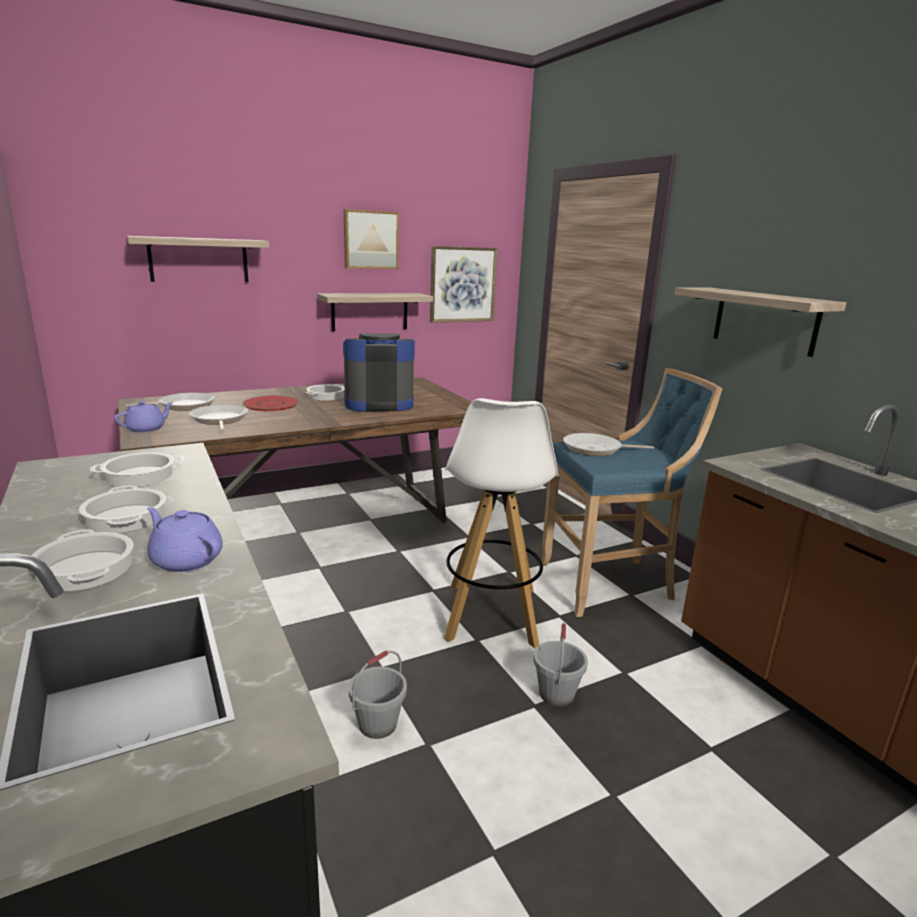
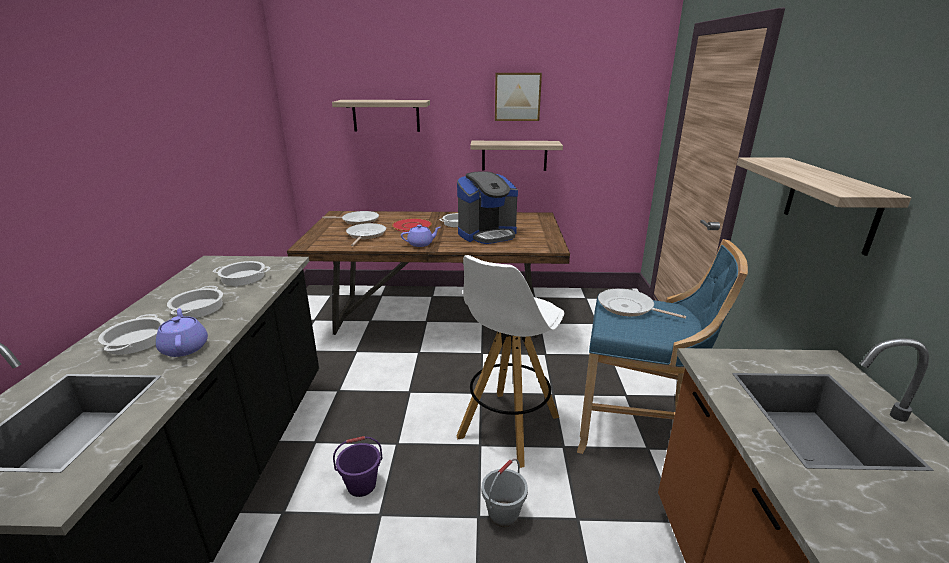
camera: 30 degrees right, 5 degrees up
(146, 429) = (317, 236): purple teapot -> purple teapot (421, 244)
(378, 403) = (487, 234): coffee machine -> coffee machine turned 135 degrees clockwise
(378, 725) = (361, 485): grey bucket -> purple bucket
(462, 284) = (601, 134): picture -> none

